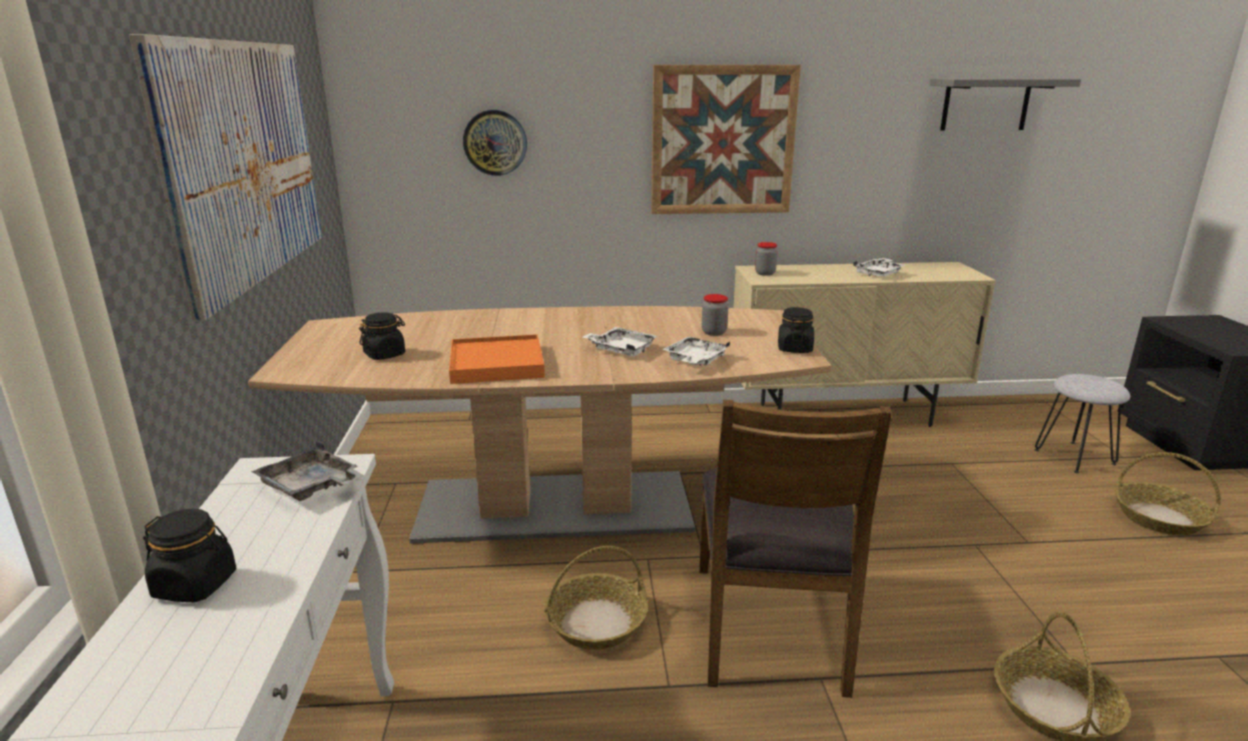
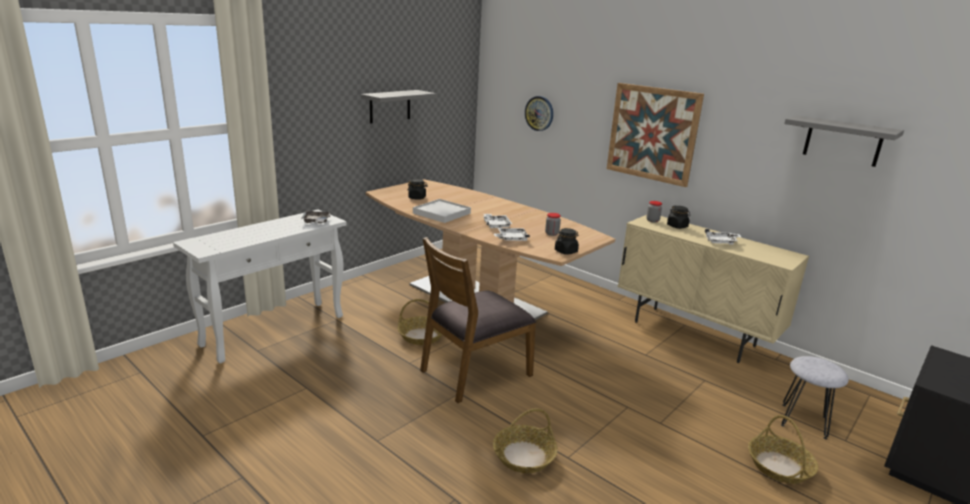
camera: 45 degrees right, 0 degrees up
(196, 585) = (258, 229): black jar -> black jar (677, 226)
(244, 162) = (390, 106): picture -> grey shelf
(496, 364) = (441, 213): orange tray -> white tray

